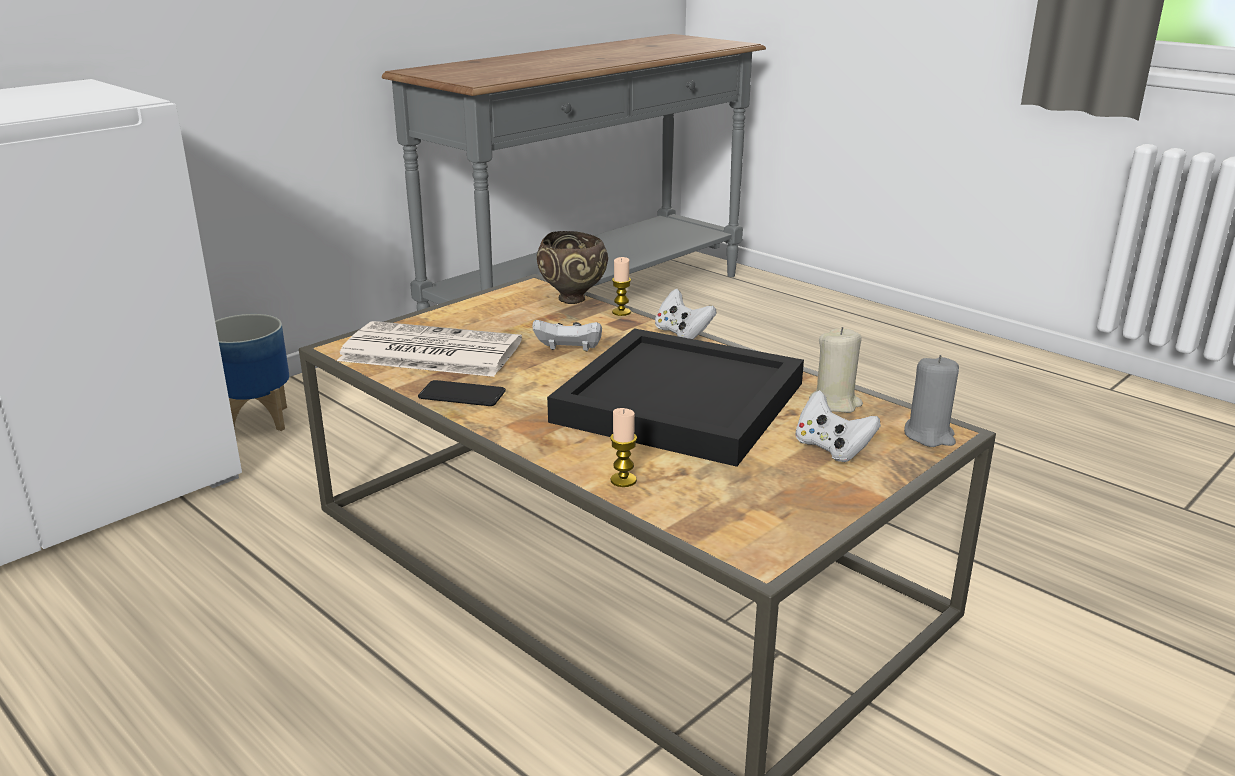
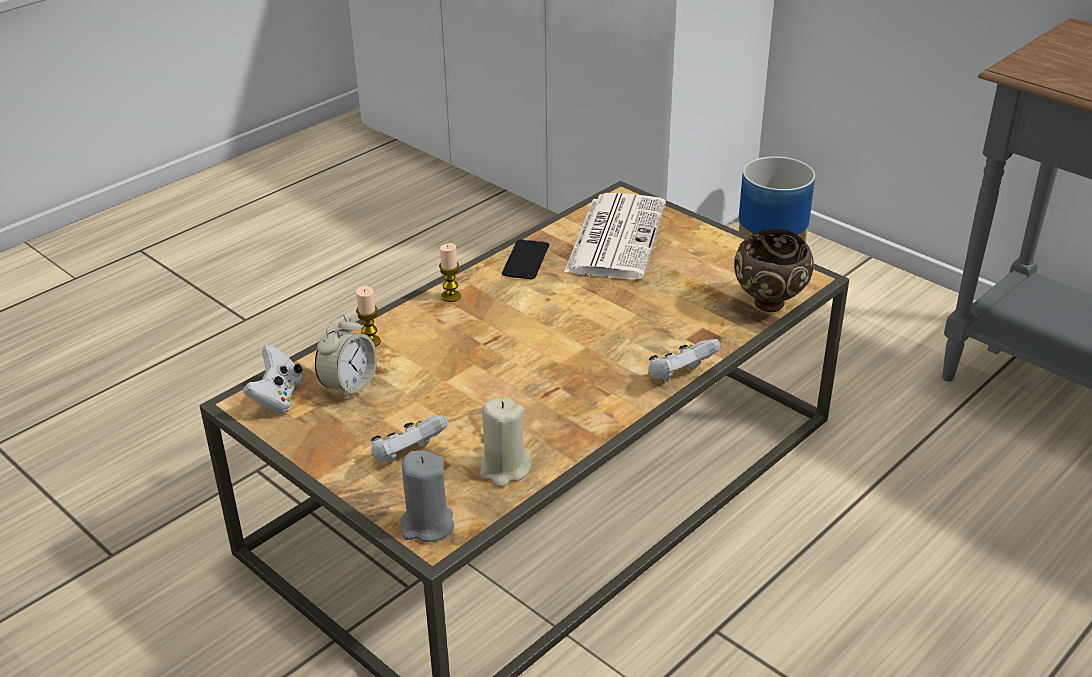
camera: 90 degrees right, 10 degrees up
(569, 351) = (624, 308): white game controller -> white game controller (277, 397)
(621, 312) = (736, 336): candle -> candle (451, 296)
(680, 403) = (507, 372): black tray -> none
(716, 488) = (349, 386): none -> alarm clock

